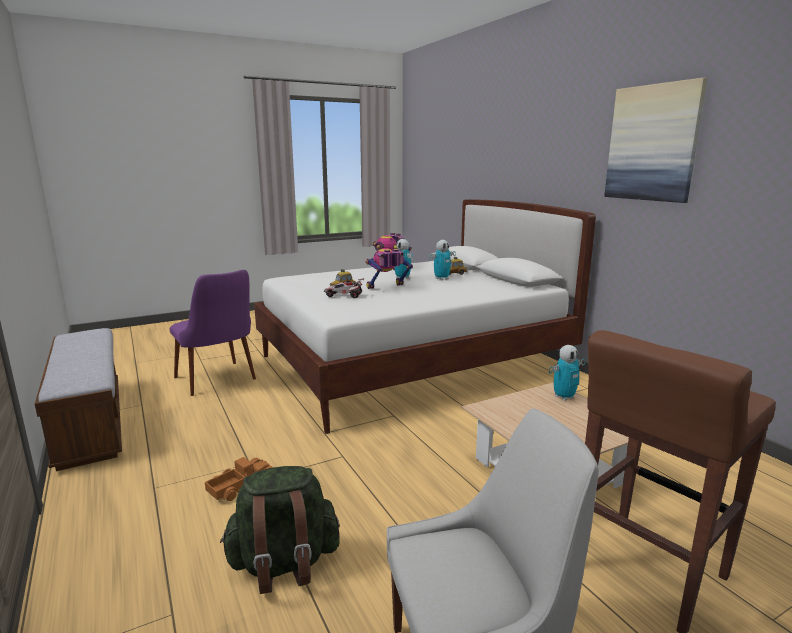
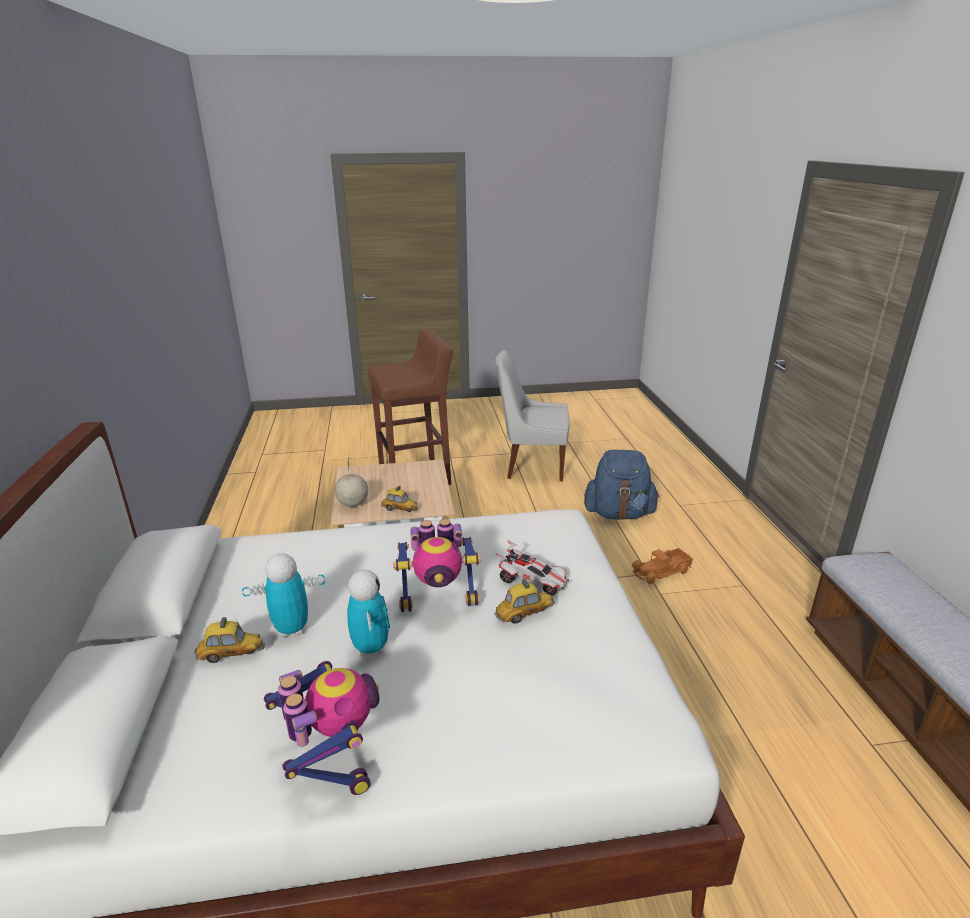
camera: 160 degrees left, 10 degrees up
(220, 382) = (765, 791): purple chair -> none
(284, 564) = (619, 514): green backpack -> blue backpack
(515, 400) = (399, 509): none -> toy car
(564, 397) = (352, 504): toy robot -> globe
(652, 143) = (76, 283): picture -> none

